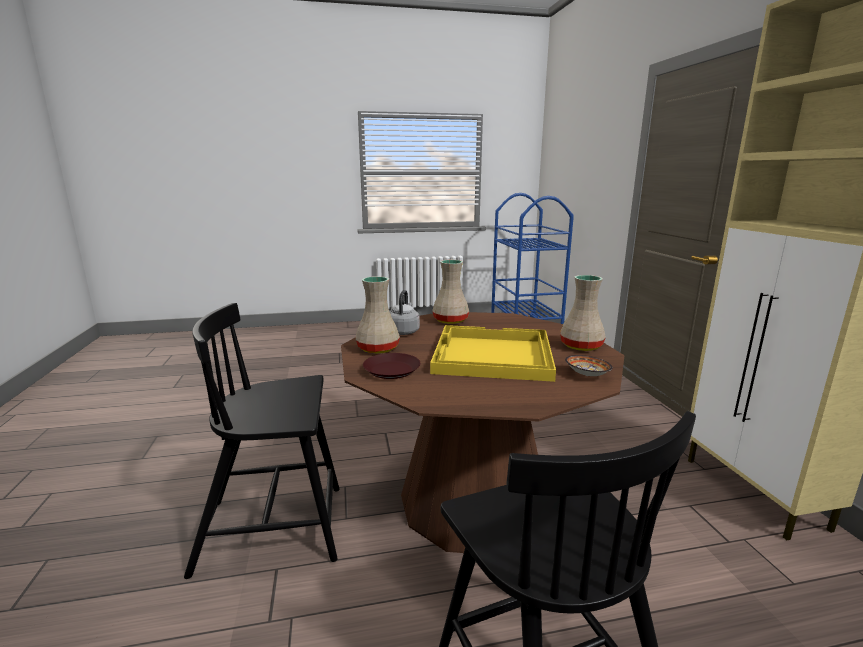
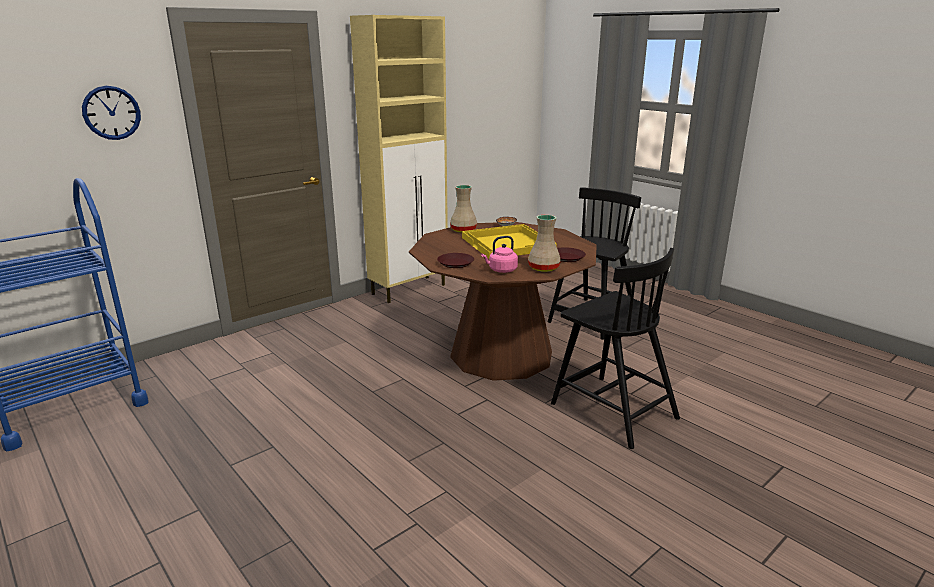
camera: 120 degrees left, 5 degrees up
(403, 331) = (501, 270): grey kettle -> pink kettle
(449, 321) = (456, 263): beige vase -> brown plate
(606, 158) = (111, 113): none -> wall clock

